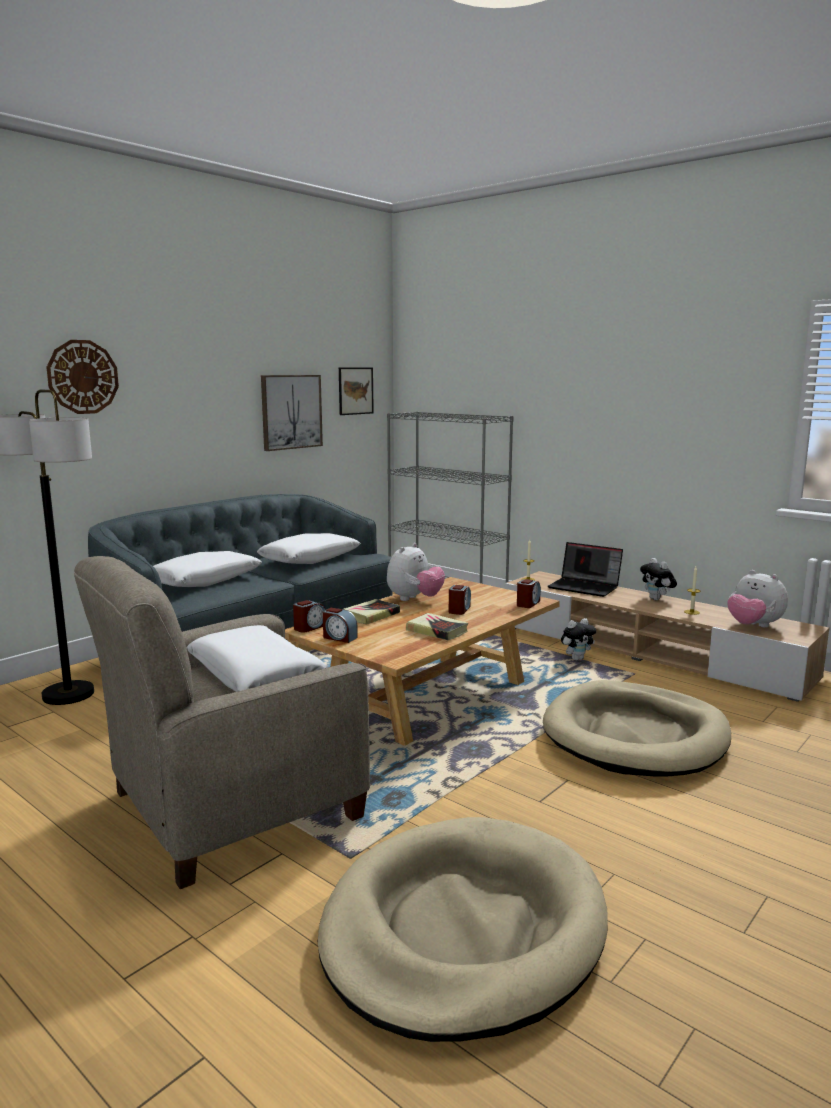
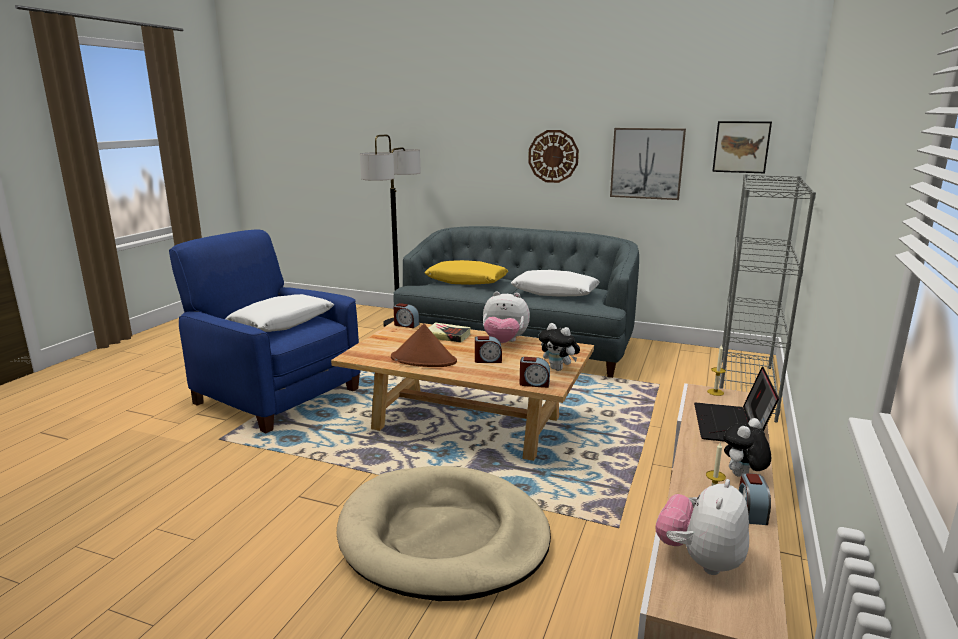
camera: 70 degrees right, 5 degrees up
(83, 377) = (462, 126): wall clock -> wall clock (553, 156)
(204, 580) = (466, 281): white pillow -> yellow pillow
(233, 806) = (276, 396): beige armchair -> blue armchair
(339, 638) = (389, 335): alarm clock -> alarm clock (751, 512)
(437, 631) = (424, 360): book -> brown hat
(463, 930) = (140, 487): beige dog bed -> none
(577, 658) = (630, 485): plush toy -> plush toy (558, 369)

